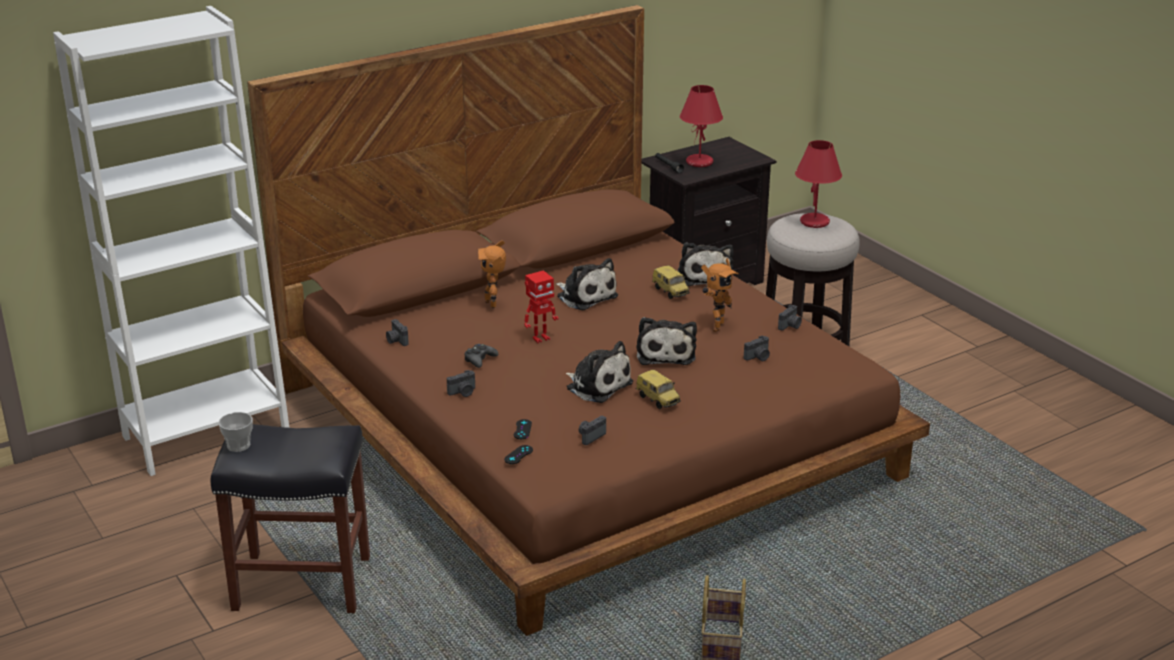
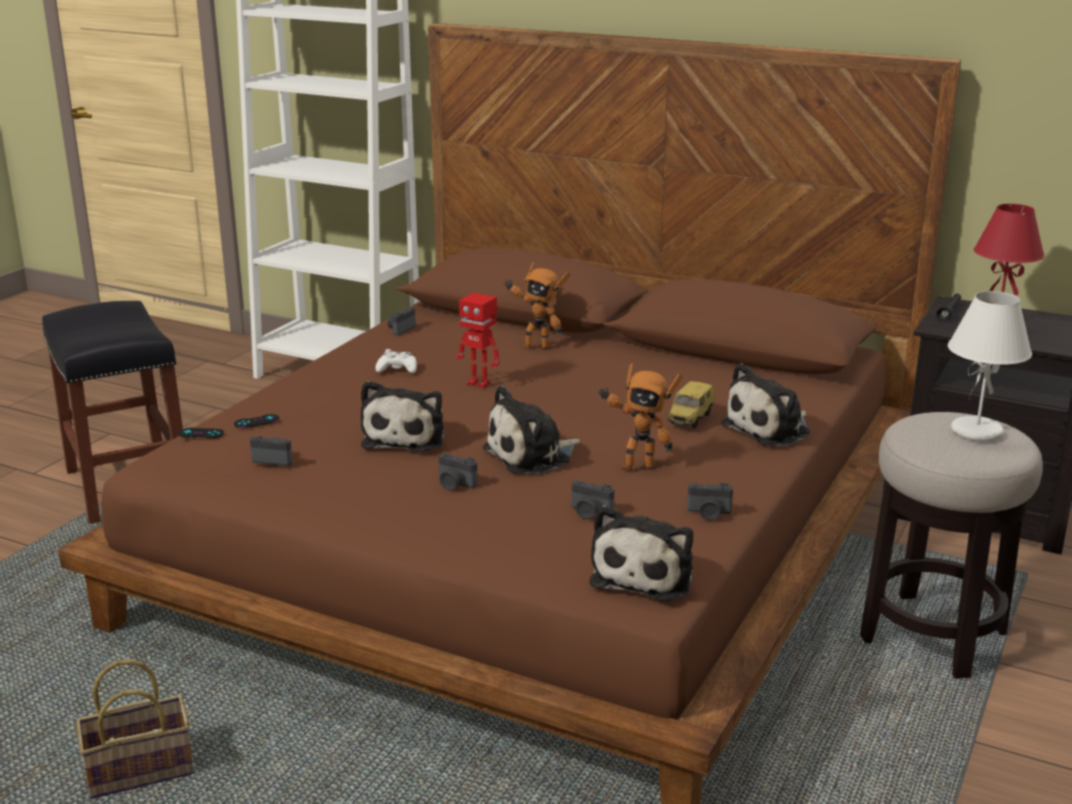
camera: 60 degrees right, 5 degrees down
(238, 445) = (87, 307): cup -> none
(463, 392) = (320, 380): camera -> camera (454, 484)
(480, 359) = (397, 369): black game controller -> white game controller
(493, 303) = (535, 346): toy robot -> toy robot turned 120 degrees counterclockwise
(585, 296) = (616, 381): plush toy -> plush toy (645, 574)
(658, 400) = (403, 478): toy car -> none
(815, 222) = (976, 432): red table lamp -> white table lamp

